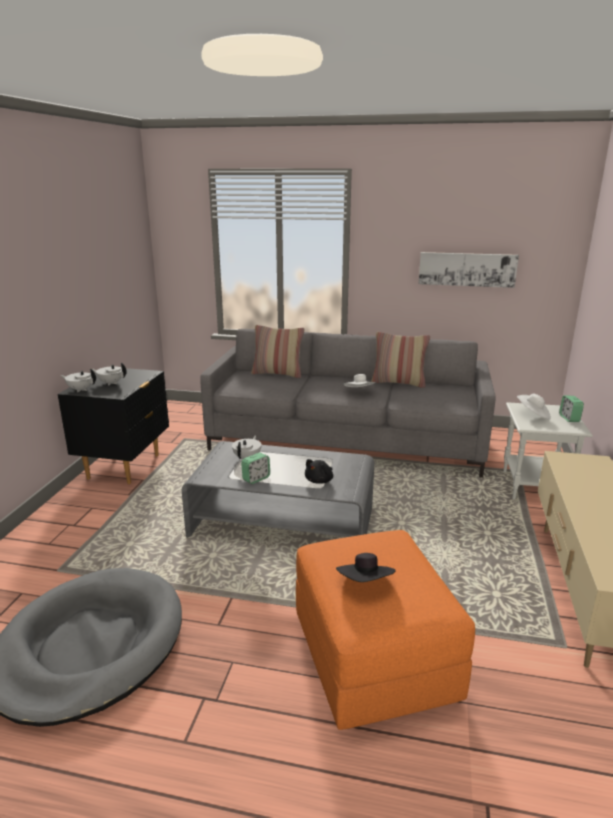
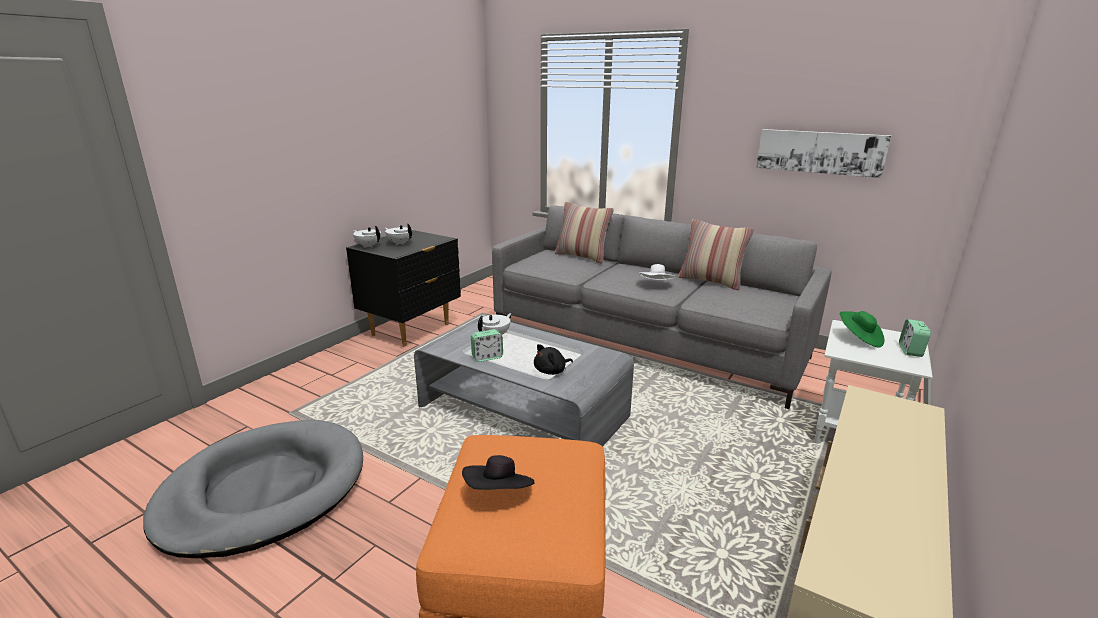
camera: 20 degrees right, 0 degrees up
(533, 414) = (859, 339): white hat -> green hat

